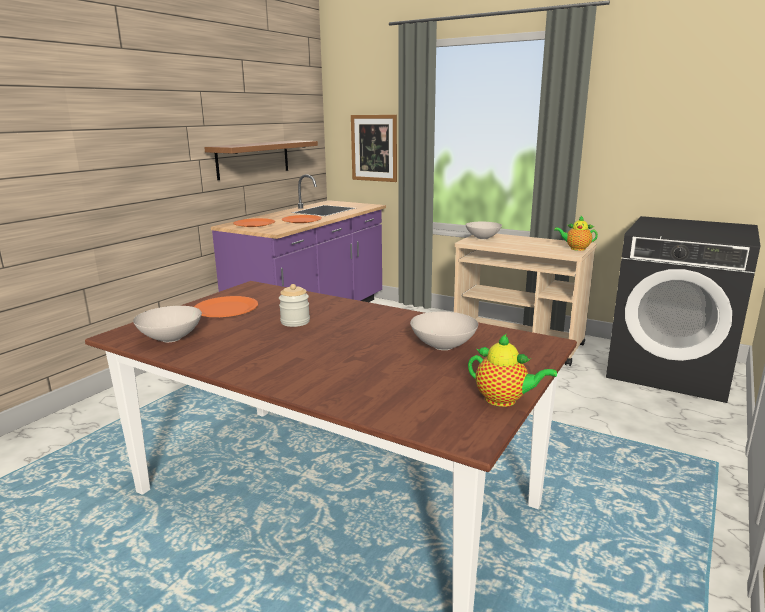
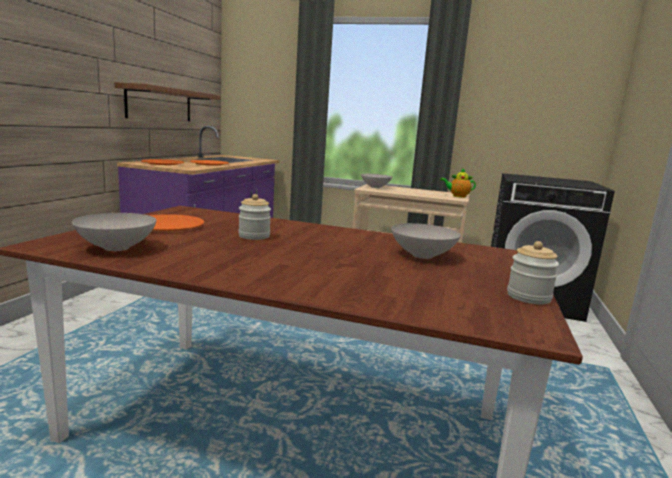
camera: 15 degrees left, 5 degrees down
(374, 148) = (269, 109): picture -> none
(504, 400) = (528, 297): teapot -> jar

